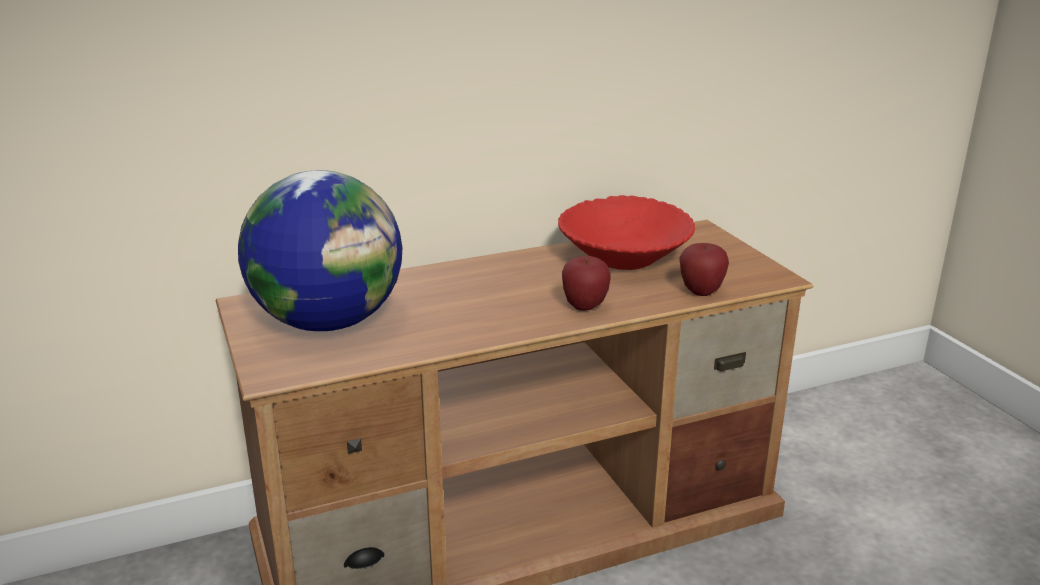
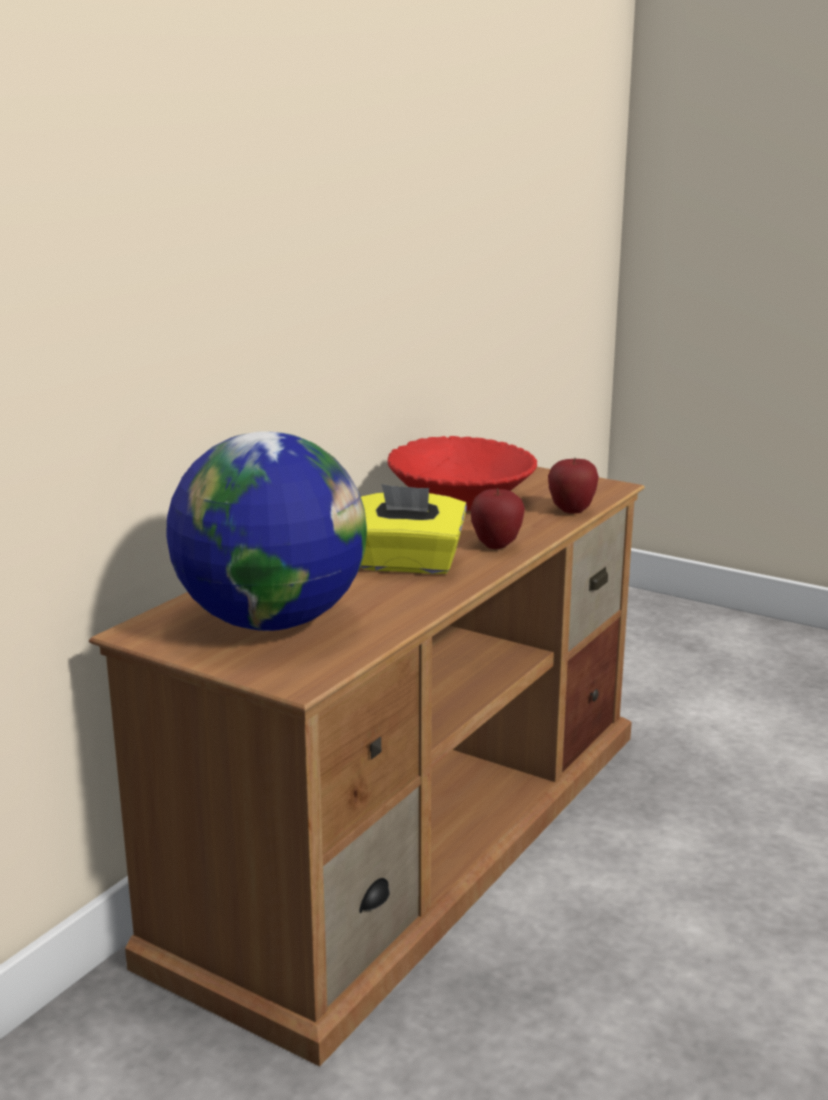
camera: 35 degrees left, 5 degrees down
(491, 303) = (407, 564): none -> yellow tissue box

